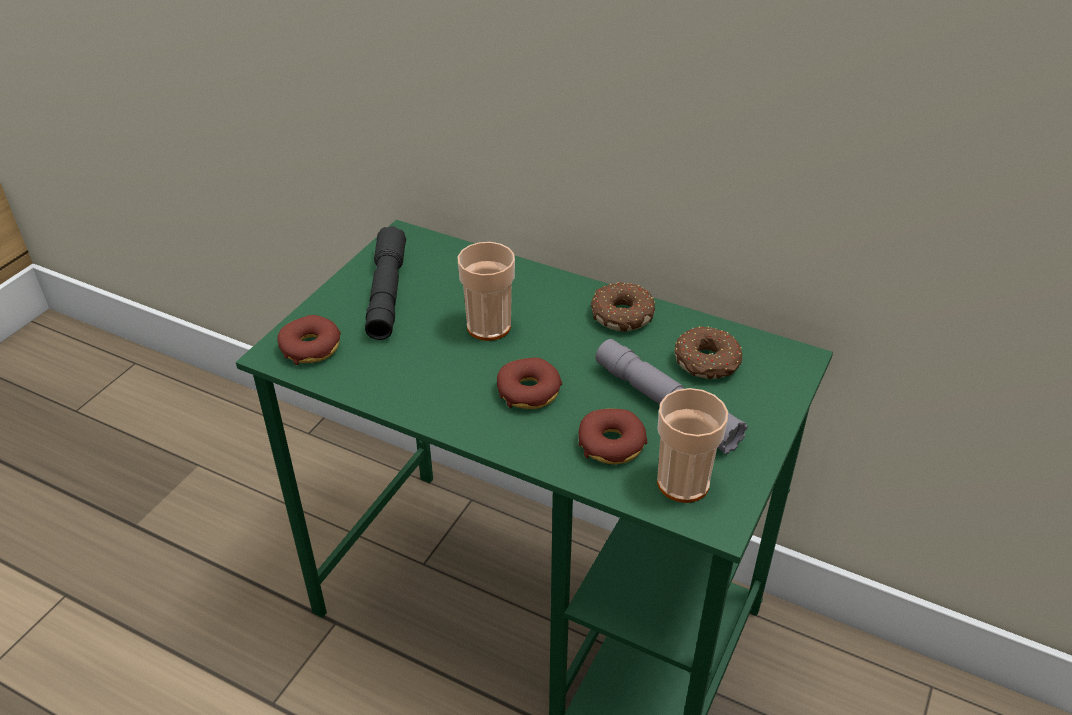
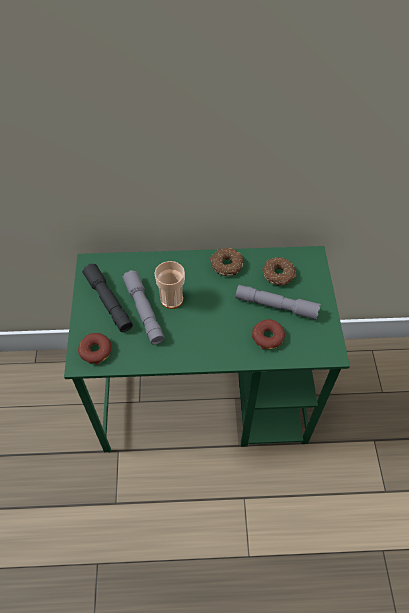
camera: 30 degrees left, 15 degrees up
(430, 325) = (144, 311): none -> grey flashlight
(529, 391) = (215, 327): donut -> none
(683, 483) = (308, 342): cup -> none

